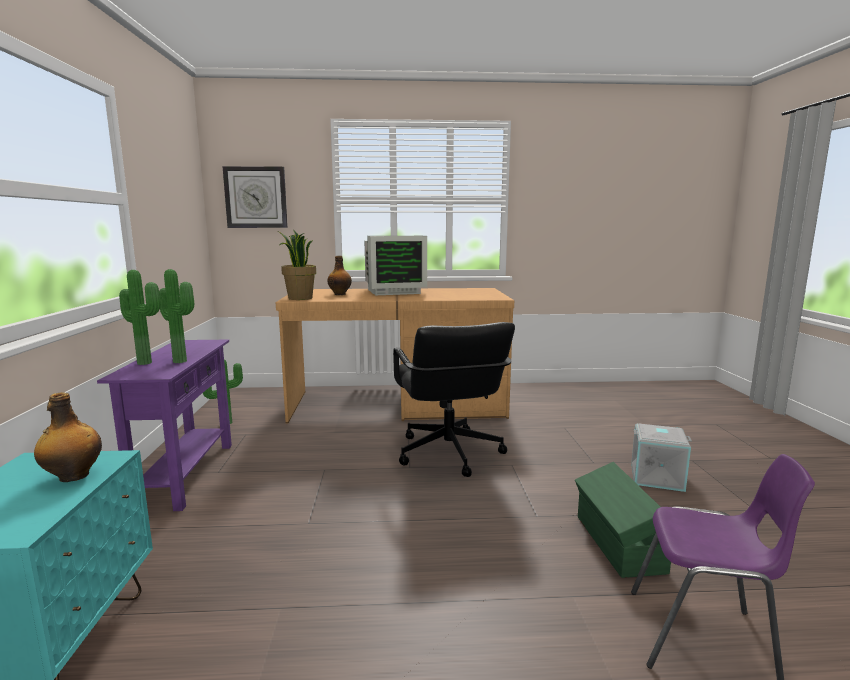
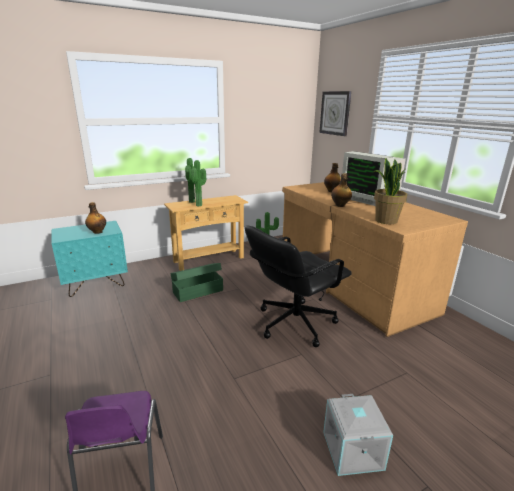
camera: 65 degrees right, 10 degrees up
(186, 474) = (209, 259): purple console table -> beige console table
(299, 298) = (301, 187): potted plant -> potted plant (385, 220)
(401, 299) = (340, 205): none -> bottle
(618, 544) = (218, 426): green storage box -> green storage box (197, 291)

